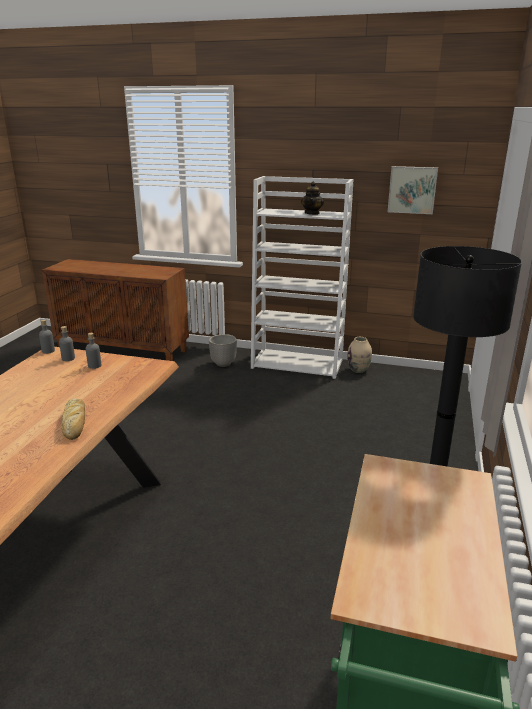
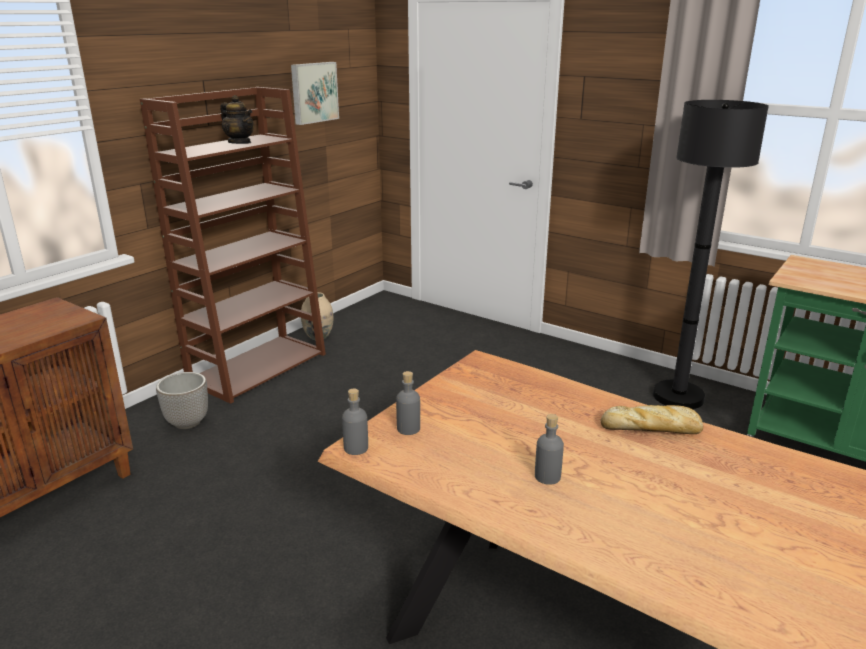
camera: 70 degrees left, 0 degrees up
(94, 366) = (456, 406): grey bottle -> grey bottle (547, 476)
(298, 364) = (258, 367): white bookcase -> brown bookcase

